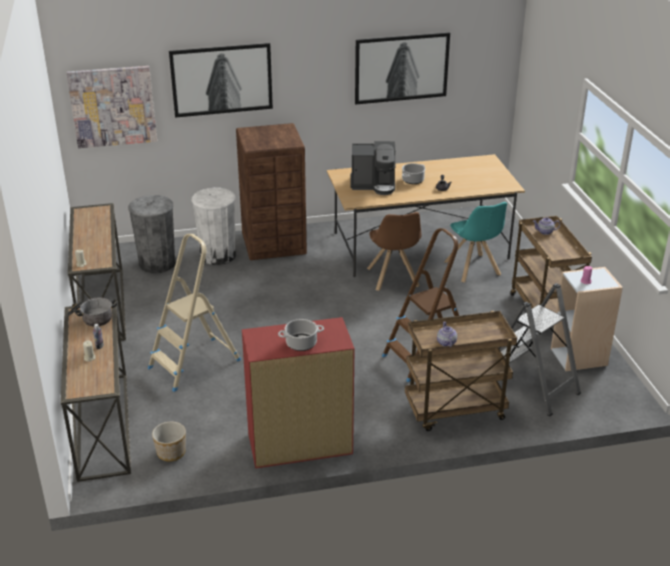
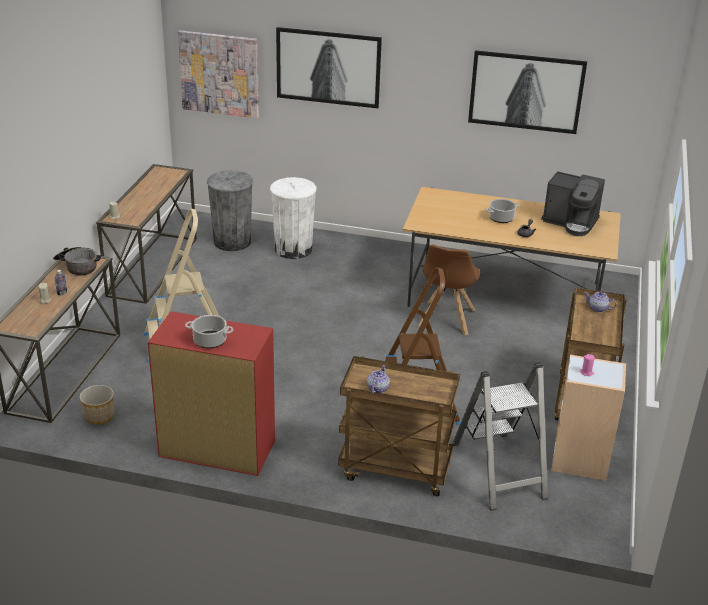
camera: 25 degrees right, 0 degrees up
(274, 243) = (356, 252): brown dresser -> none
(374, 185) = (455, 213): coffee machine -> coffee machine (570, 222)
(473, 269) = (541, 335): turquoise chair -> none

